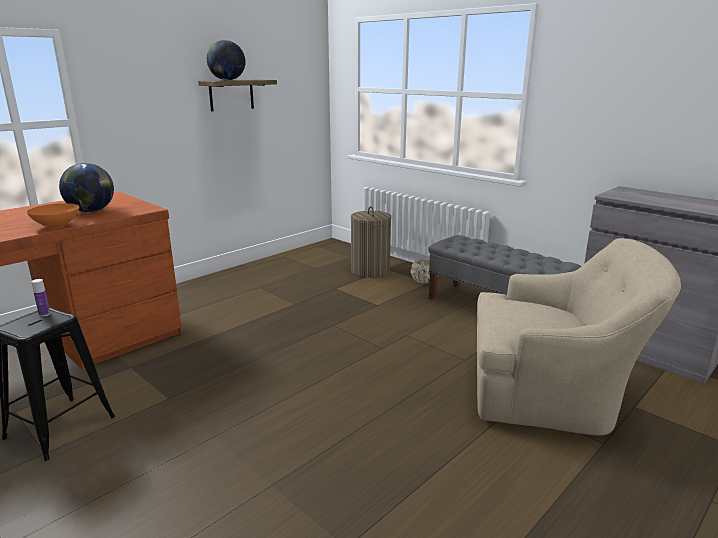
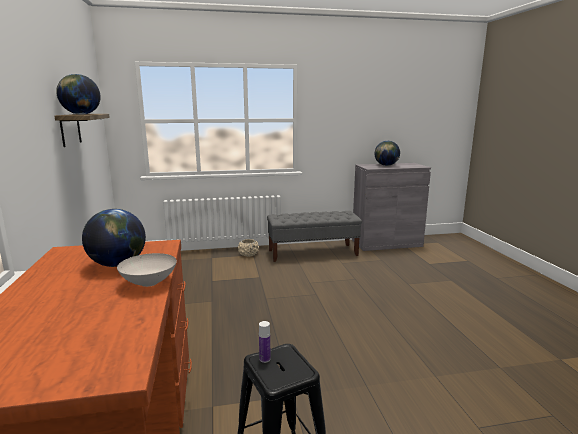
camera: 55 degrees left, 5 degrees down
(57, 225) = (150, 282): orange bowl -> white bowl
(370, 270) = (205, 262): laundry basket -> none
(553, 393) = (405, 273): beige armchair -> none
(664, 198) = (386, 165): none -> globe

